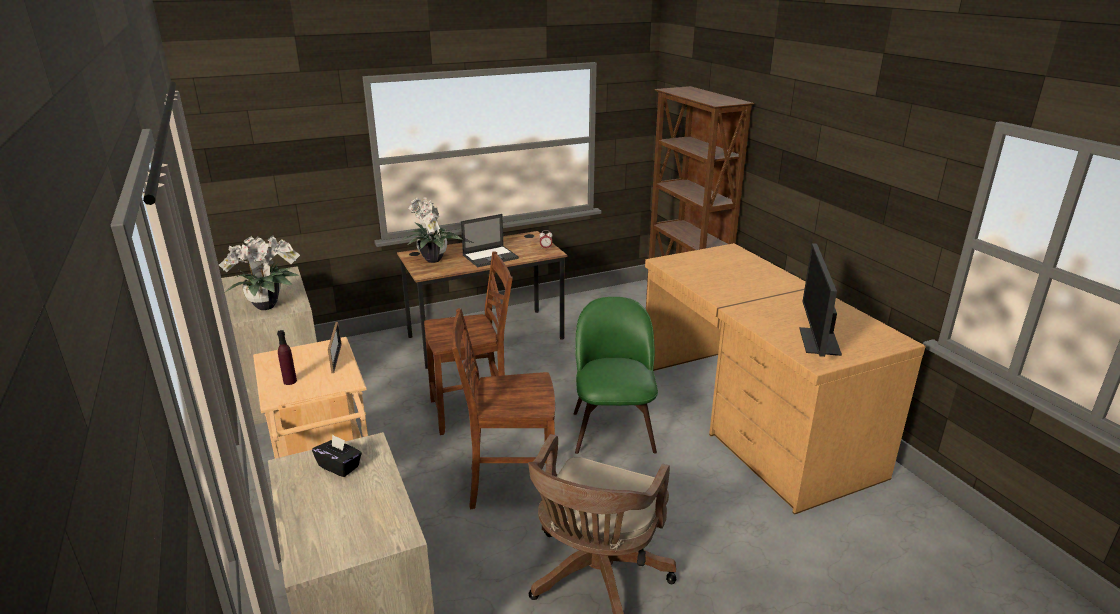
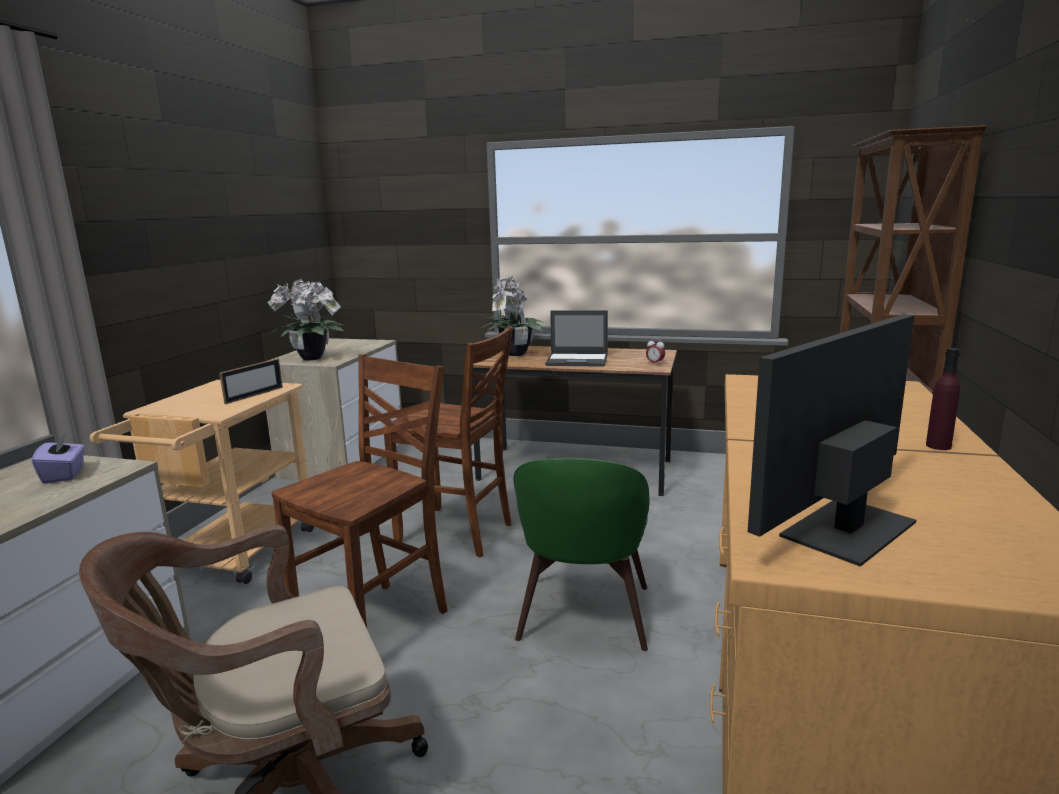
camera: 40 degrees right, 10 degrees down
(290, 381) = (186, 401): purple bottle -> purple bottle (938, 446)
(339, 466) = (64, 474): black tissue box -> purple tissue box
(510, 485) = (376, 624): brown chair -> brown chair turned 90 degrees clockwise
(613, 429) = (584, 616): green chair -> green chair turned 150 degrees clockwise

